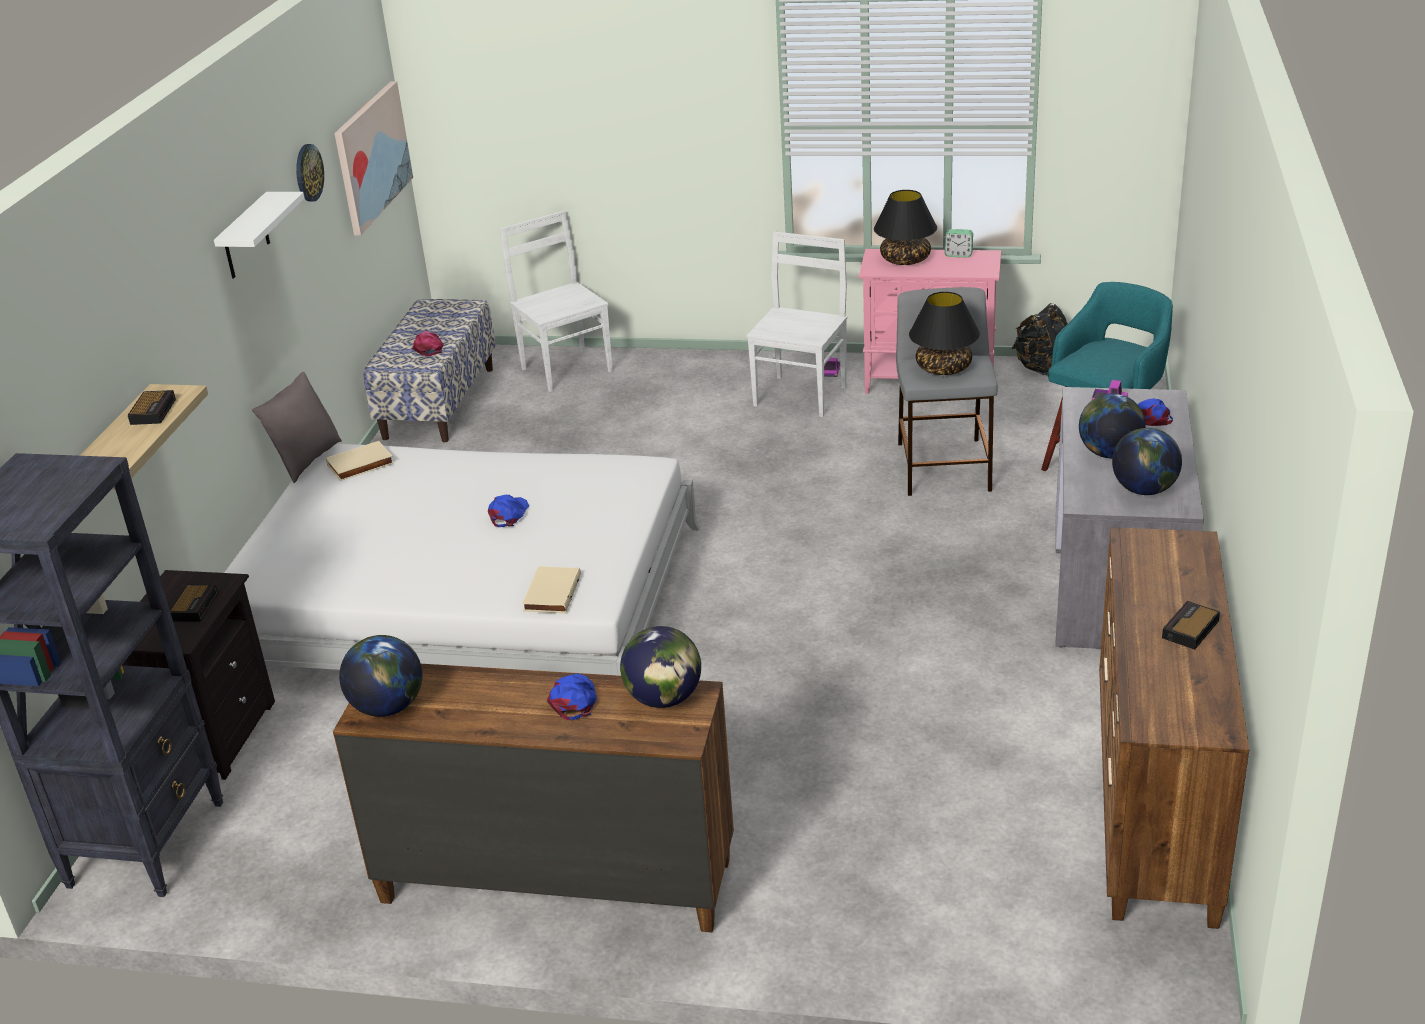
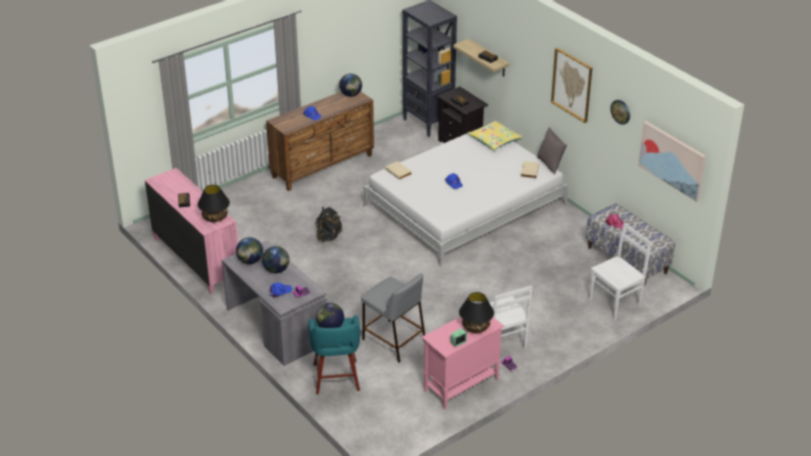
camera: 130 degrees right, 5 degrees up
(245, 237) = (572, 84): white shelf -> picture
(272, 557) = (494, 140): none -> yellow pillow
(565, 369) = (615, 303): white chair -> white chair turned 45 degrees counterclockwise
(664, 699) = (292, 125): globe -> globe (330, 327)
(944, 368) = (387, 289): black table lamp -> black table lamp (214, 217)
(1042, 368) = (424, 423): black backpack -> black backpack (328, 236)
(1153, 804) = (196, 259): brown dresser -> pink dresser

